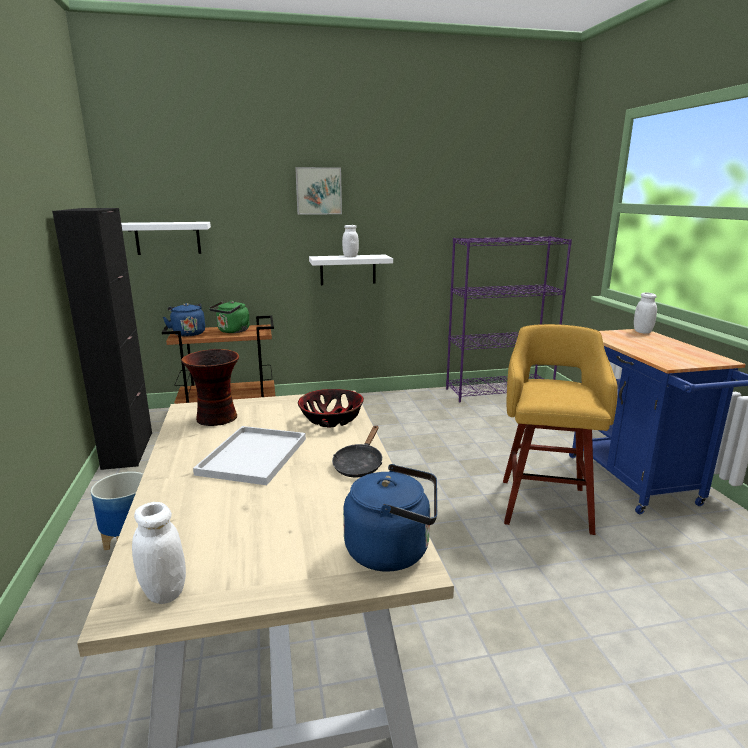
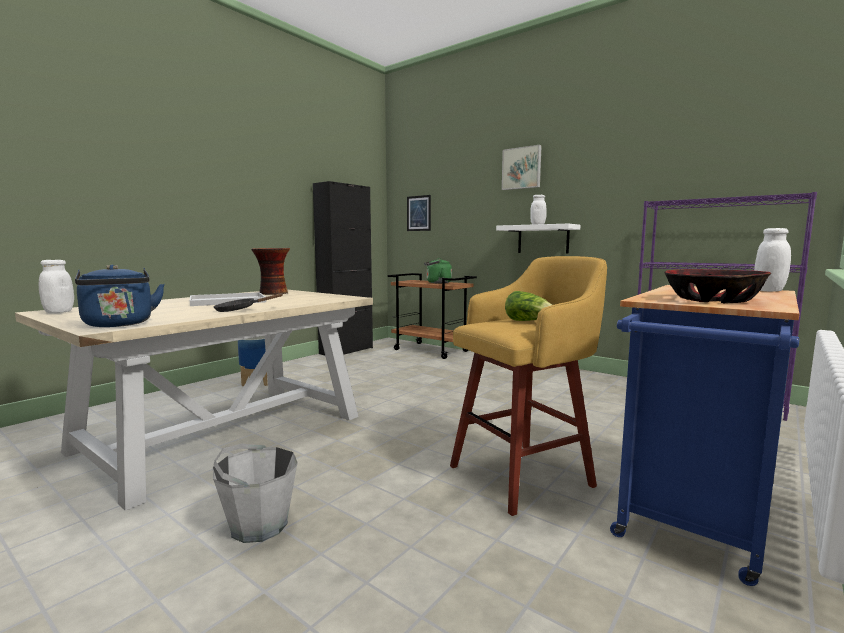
camera: 50 degrees right, 10 degrees down
(168, 238) = (418, 213): white shelf -> picture
(188, 333) = (411, 281): blue kettle -> none
(331, 420) = (307, 301): bowl -> bowl (712, 300)
(524, 657) = (258, 525): none -> grey bucket
(559, 387) = (528, 321): none -> lettuce

